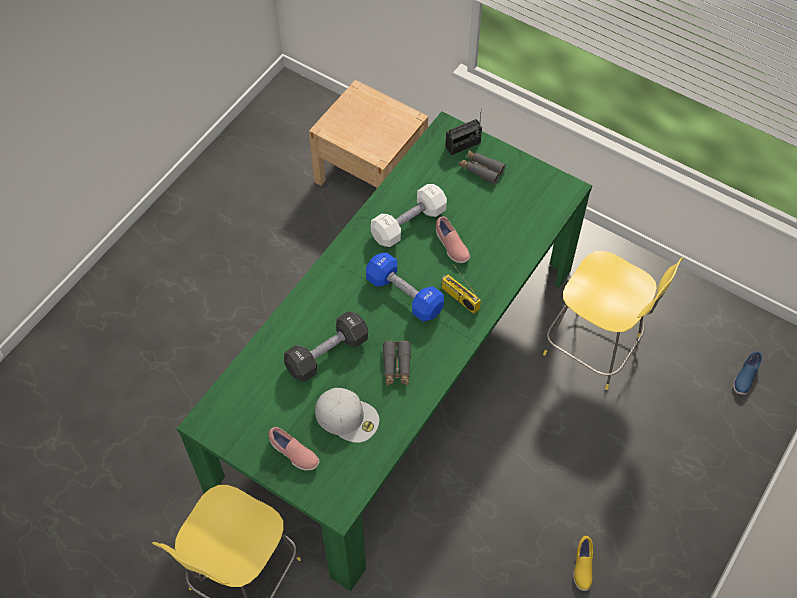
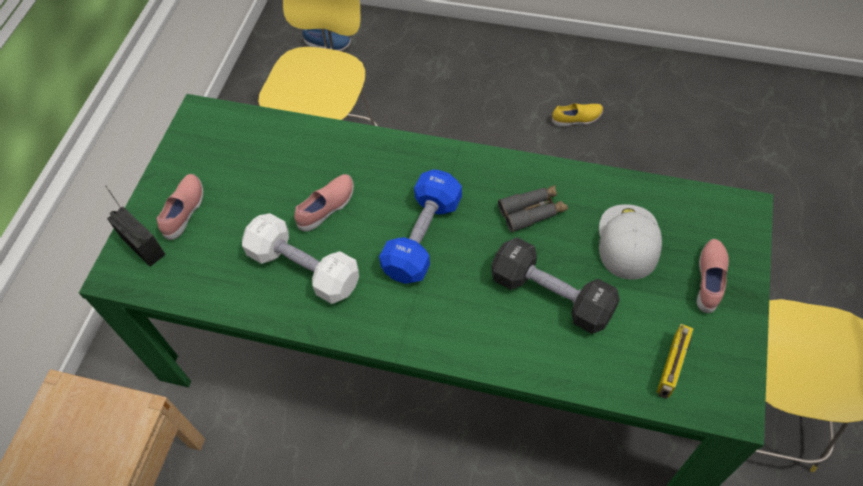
camera: 105 degrees left, 0 degrees up
(459, 298) = (405, 177): radio -> radio (672, 367)
(481, 169) = (185, 212): grey binoculars -> pink shoe

